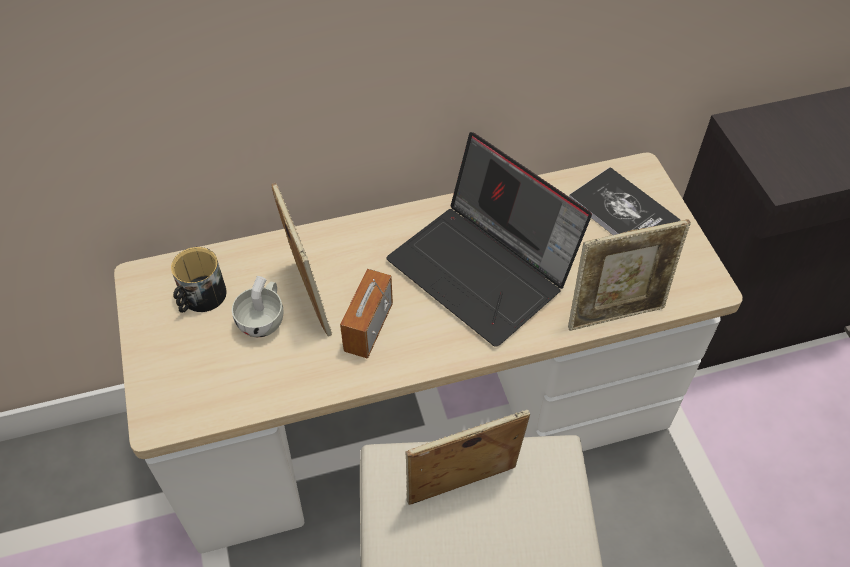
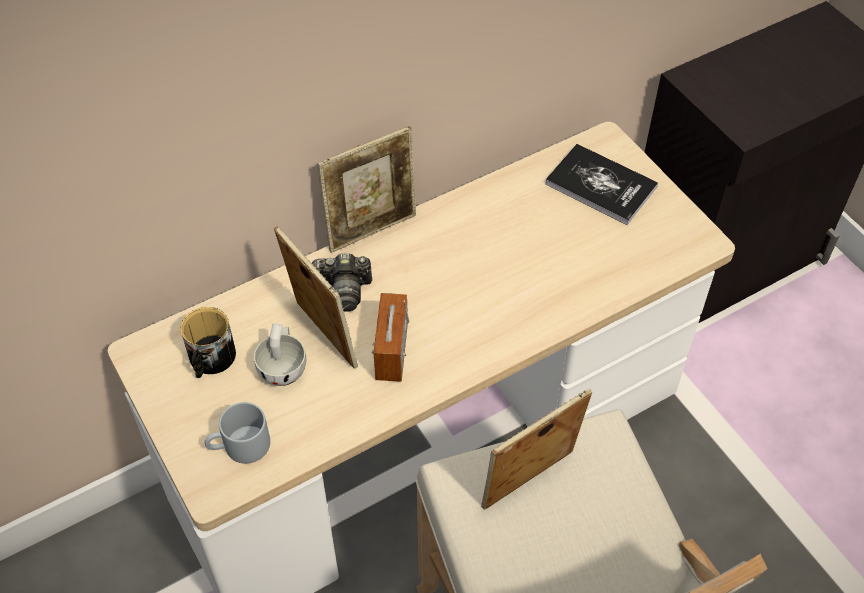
camera: 15 degrees left, 0 degrees up
(196, 386) = (239, 447): none -> grey mug
(344, 259) = (343, 290): none -> camera
(484, 270) = (486, 271): laptop -> none
(615, 314) = (623, 286): picture frame -> picture frame (372, 229)

